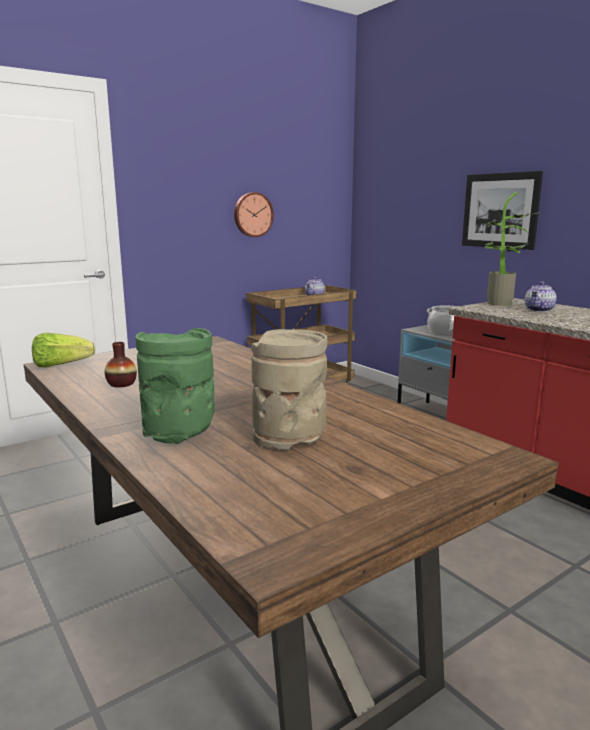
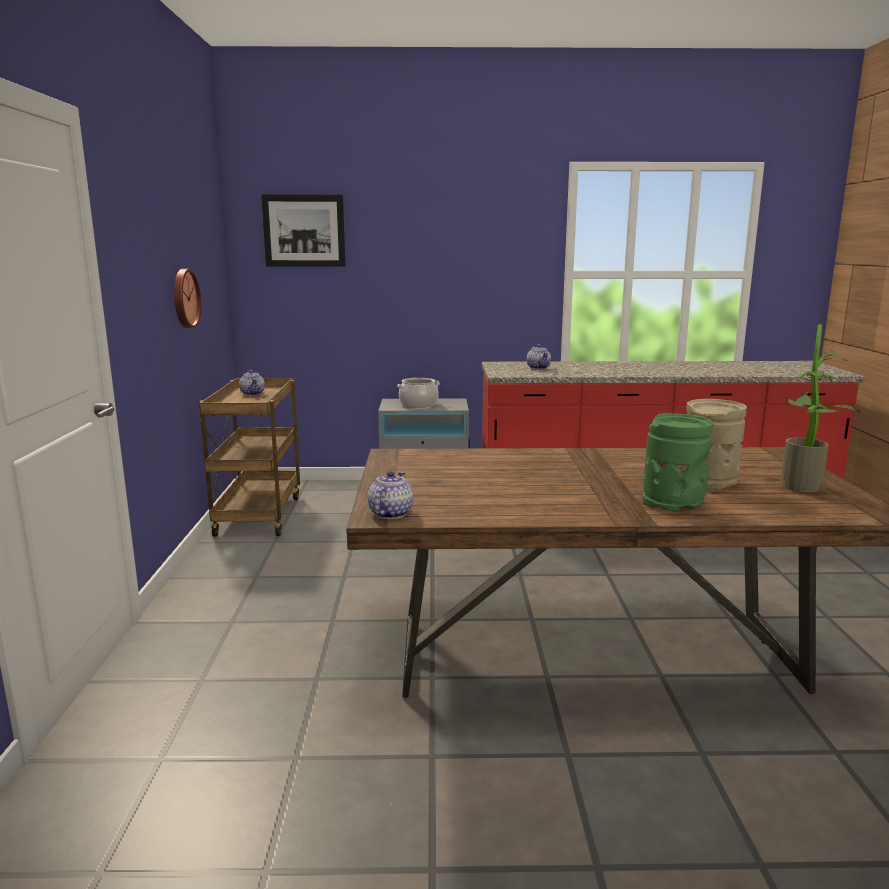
camera: 55 degrees left, 0 degrees up
(61, 365) = (390, 513): lettuce -> teapot
(121, 384) = (507, 501): vase -> none
(500, 210) = (442, 283): picture -> picture (304, 230)
(500, 304) = (502, 368): potted plant -> potted plant (807, 488)

